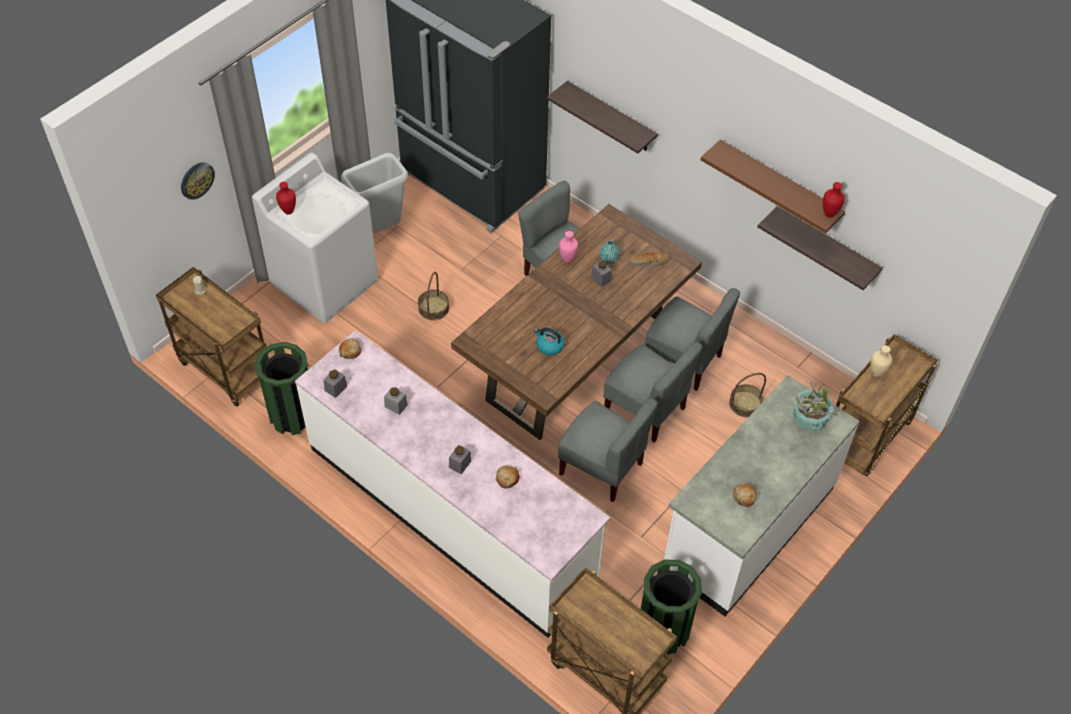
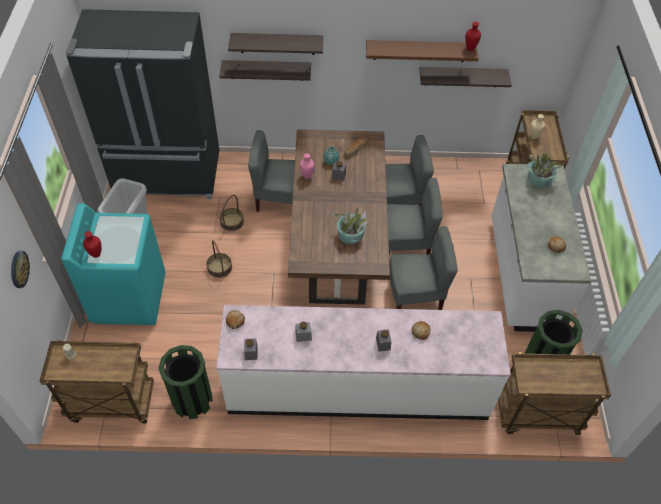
camera: 40 degrees left, 0 degrees up
(325, 282) = (129, 297): white washing machine -> turquoise washing machine
(549, 346) = (350, 235): kettle -> potted plant
(625, 92) = (277, 43): none -> shelf
(745, 404) = (452, 206): basket -> basket (232, 222)

